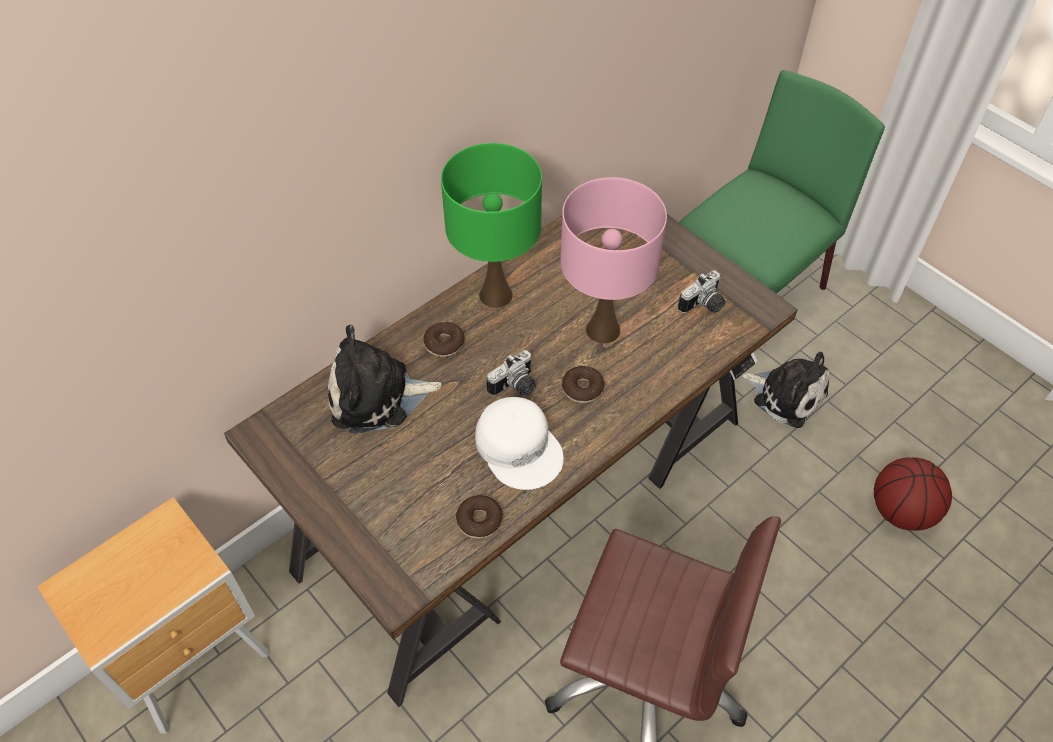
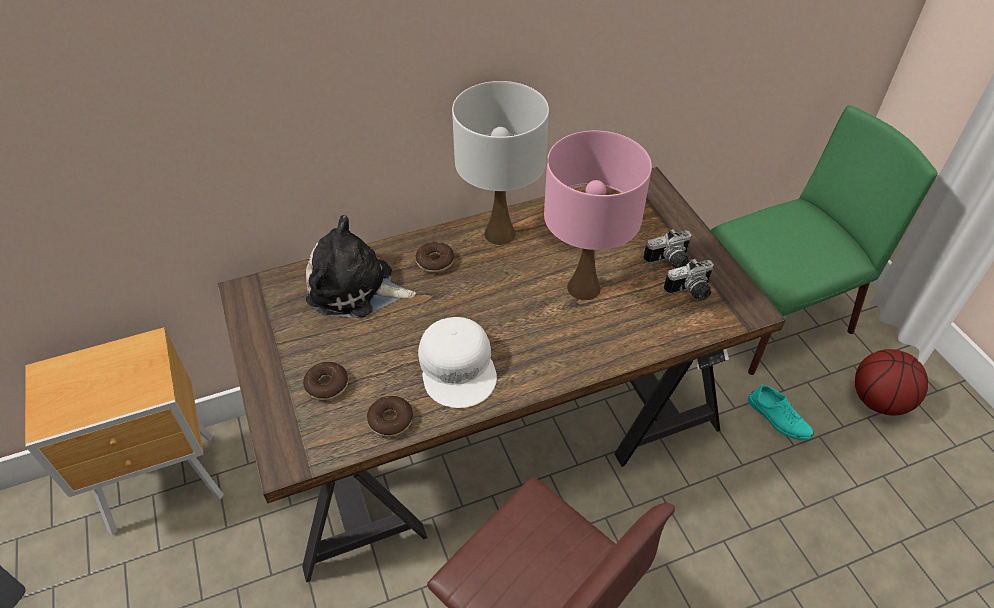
camera: 20 degrees right, 5 degrees down
(496, 295) = (500, 234): green table lamp -> white table lamp
(515, 387) = (480, 315): camera -> camera (669, 261)
(582, 388) = (541, 333): donut -> donut (327, 385)
(786, 394) = (778, 418): plush toy -> turquoise shoe
(900, 510) = (860, 564): basketball -> basketball (878, 400)

